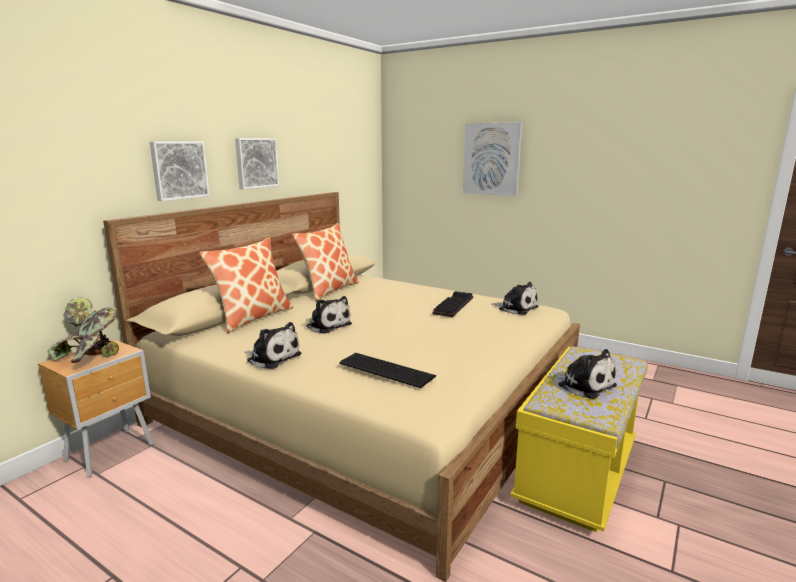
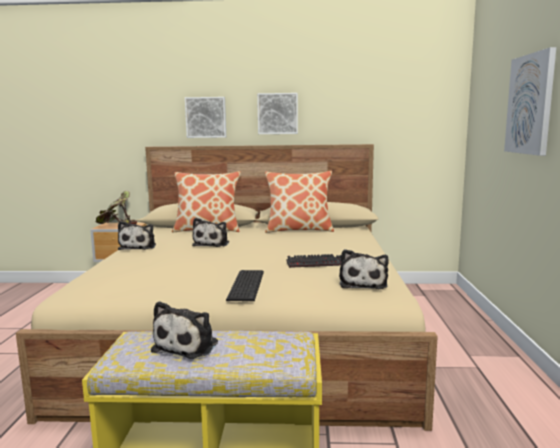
camera: 60 degrees right, 5 degrees down
(386, 369) = (128, 267): keyboard -> keyboard (248, 285)

